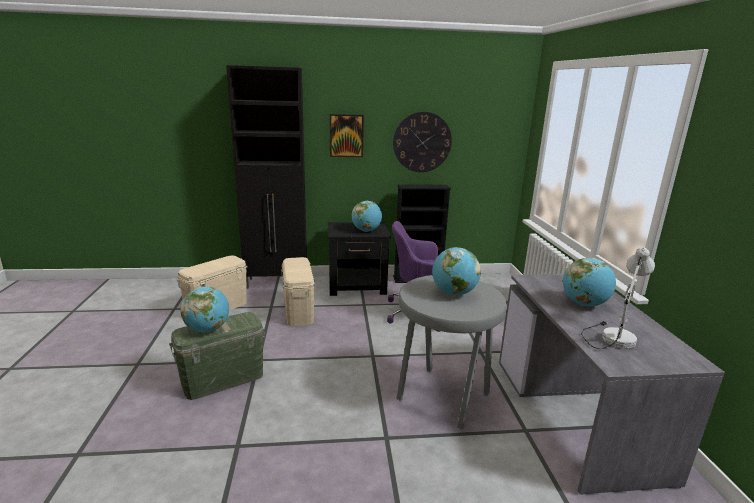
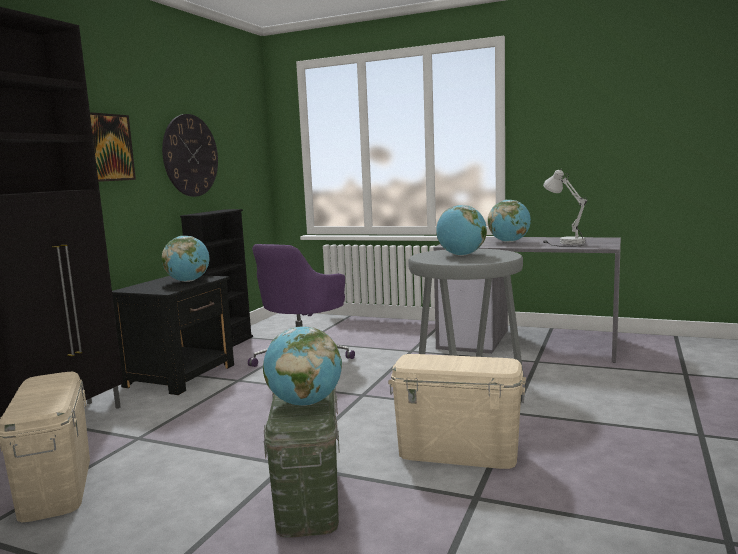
camera: 60 degrees left, 10 degrees down
(299, 311) = (188, 420): beige storage box -> beige storage box (458, 451)

